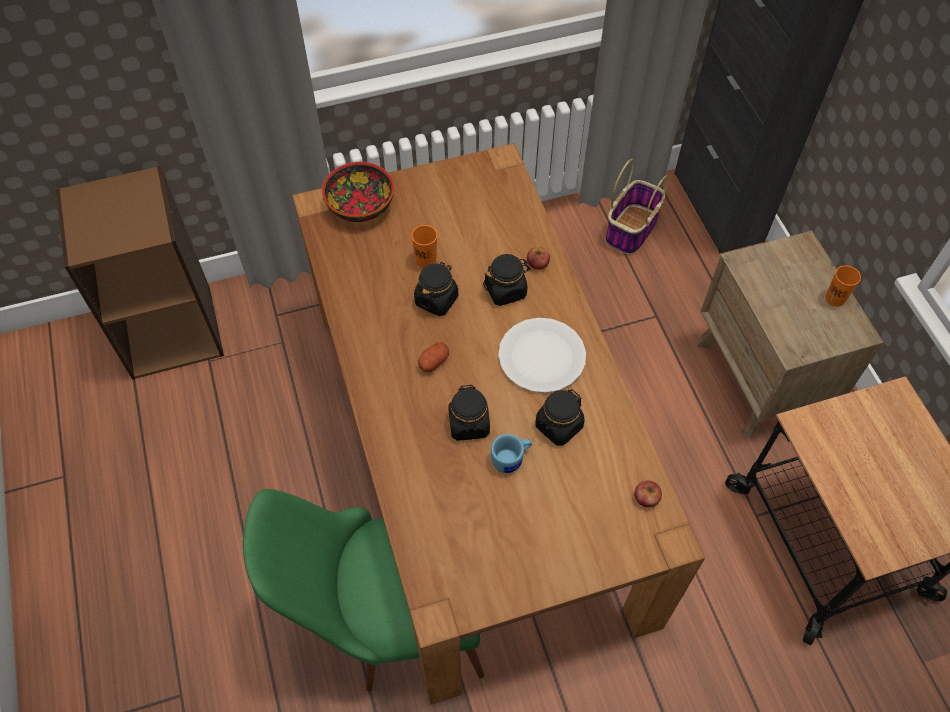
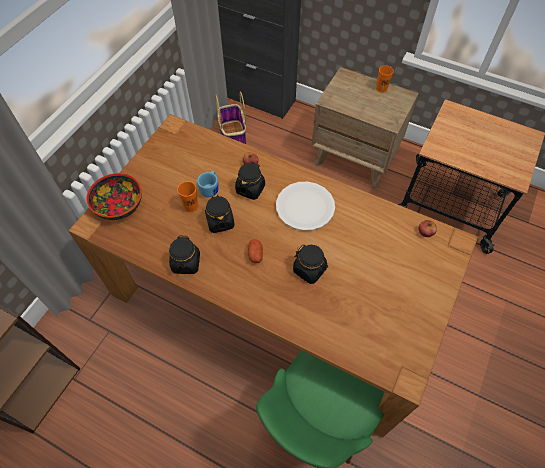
camera: 45 degrees left, 0 degrees up
(511, 459) = (349, 268): blue mug -> blue mug (211, 188)
(558, 426) = (351, 233): black jar -> black jar (186, 263)

